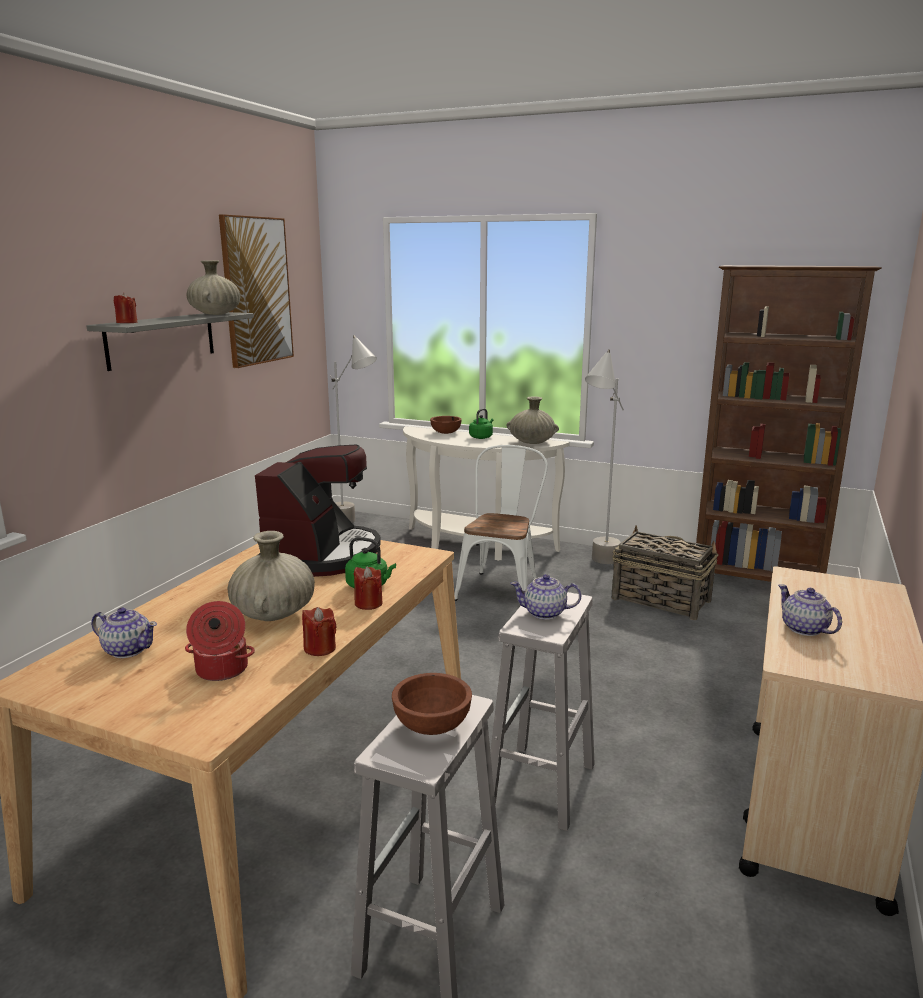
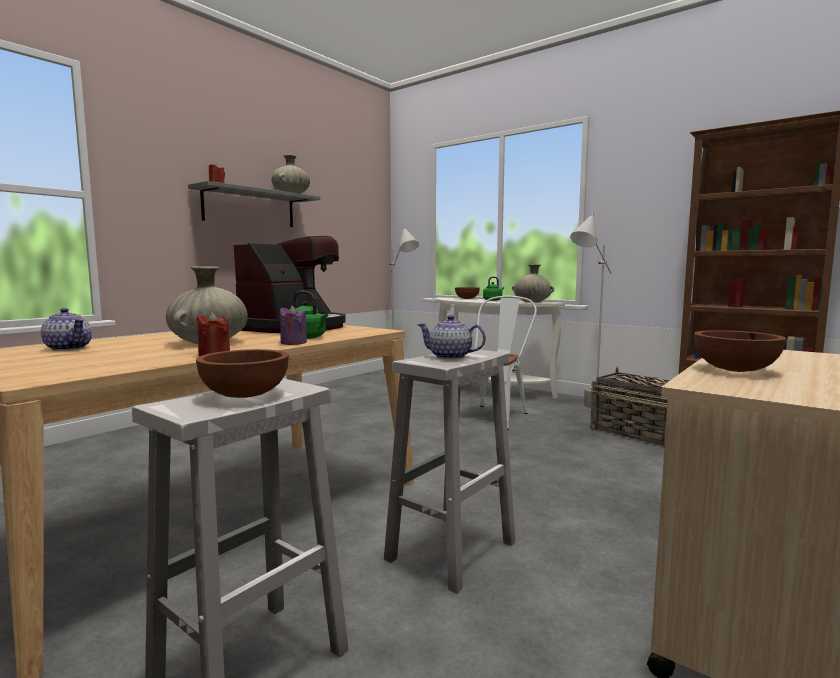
camera: 15 degrees right, 10 degrees down
(221, 670) = (115, 358): cooking pot -> none
(256, 291) = (333, 191): picture -> none
(368, 603) = (293, 343): red candle -> purple candle
(804, 629) = (735, 370): teapot -> brown bowl

